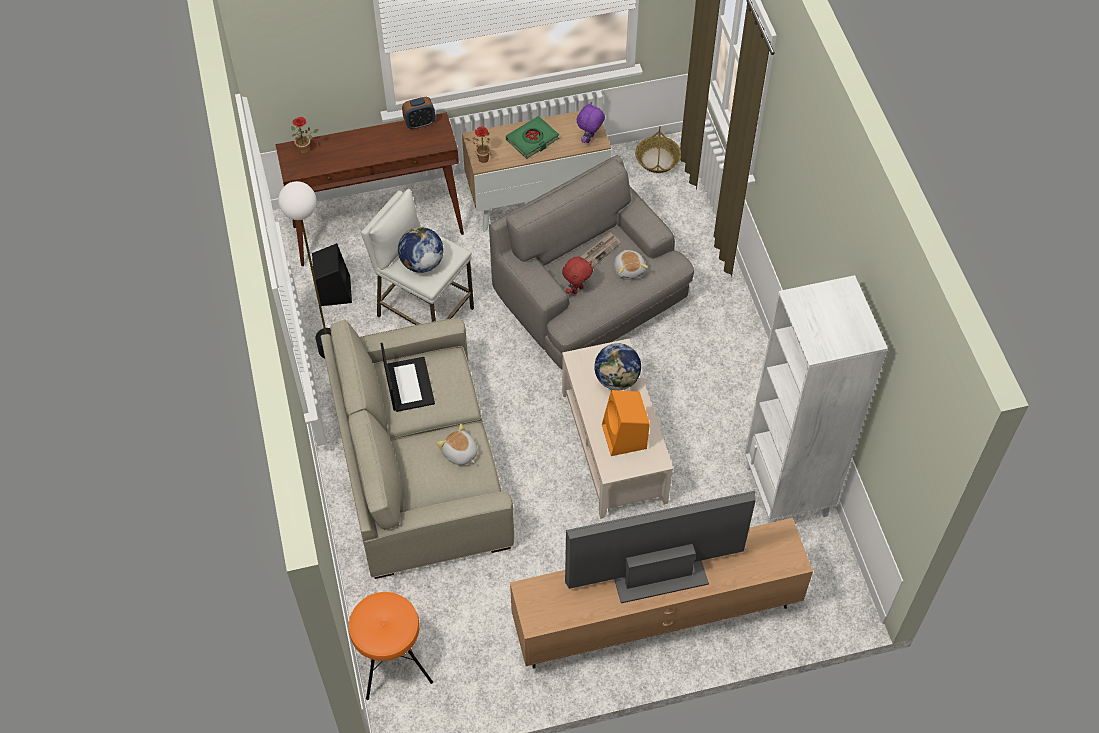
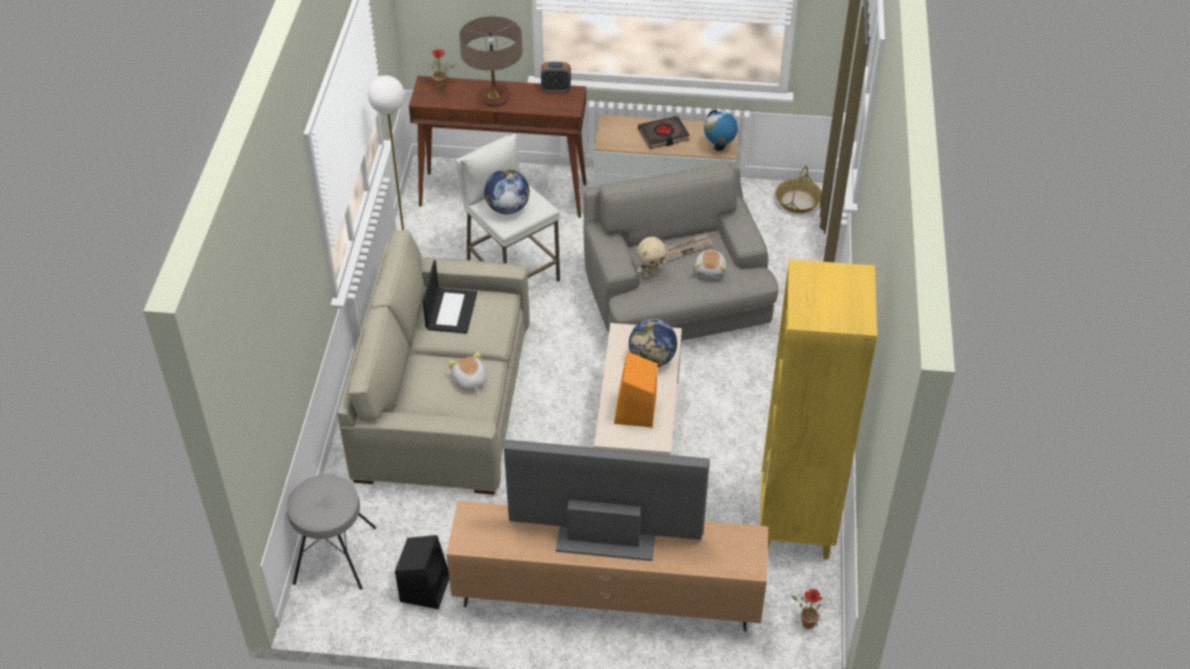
camera: 20 degrees right, 10 degrees down
(334, 290) = (438, 233): black speaker -> black speaker (425, 587)
(363, 149) = (494, 97): none -> table lamp
(391, 658) = (334, 555): orange stool -> grey stool
(481, 159) = (606, 139): potted plant -> potted plant (805, 623)
(532, 140) = (663, 135): green book -> black book
(577, 289) = (651, 274): red plush toy -> beige plush toy
(590, 139) = (719, 147): purple plush toy -> globe
(787, 491) = (796, 524): white bookcase -> yellow bookcase

